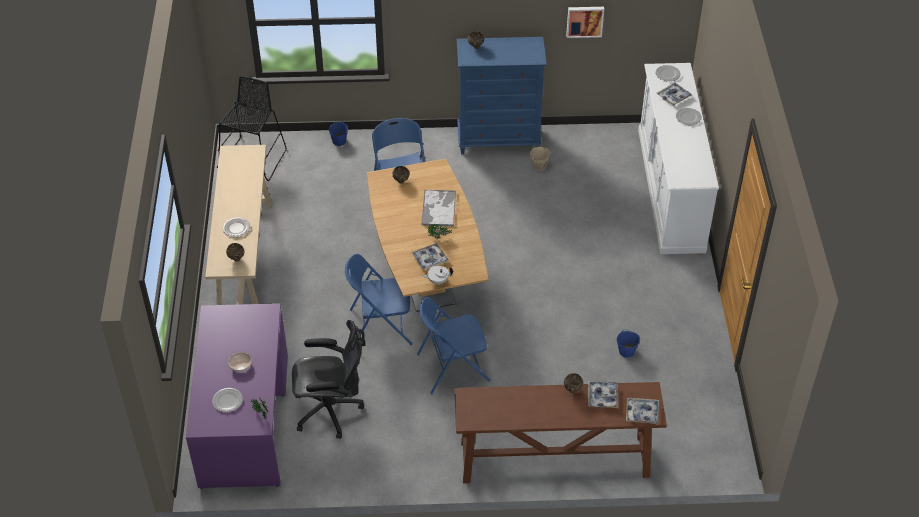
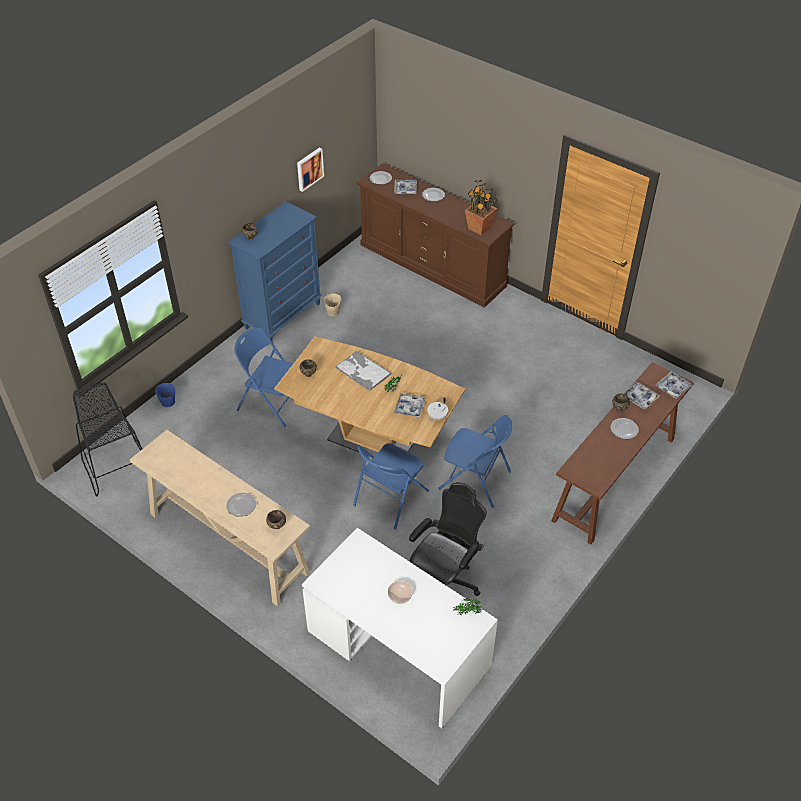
camera: 50 degrees left, 0 degrees up
(227, 401) = (431, 629): plate -> plate (624, 430)
(244, 420) = (398, 649): purple desk -> white desk
(453, 367) = (474, 480): blue chair -> blue chair turned 90 degrees counterclockwise
(626, 351) = (553, 379): blue bucket -> none
(670, 189) = (432, 265): white cabinet -> brown cabinet
(682, 171) = (480, 228): none -> potted plant

